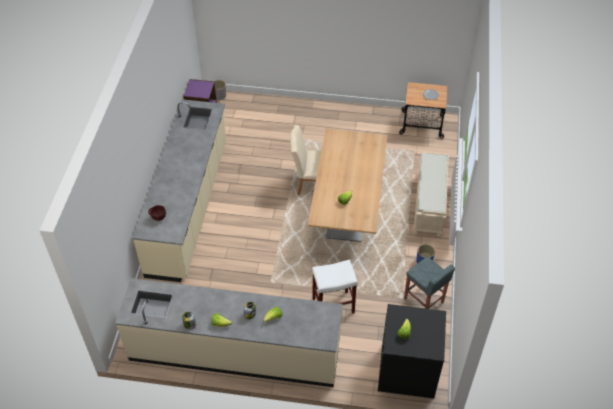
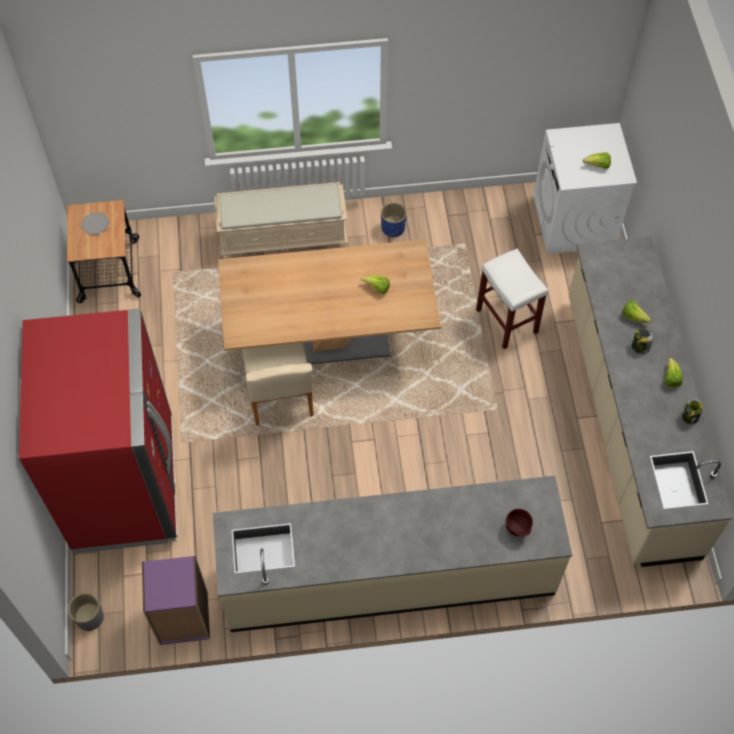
camera: 105 degrees left, 10 degrees up
(284, 115) = (125, 484): none -> red fridge
(407, 371) = (574, 221): black washing machine -> white washing machine
(424, 301) = (460, 219): grey stool -> none

